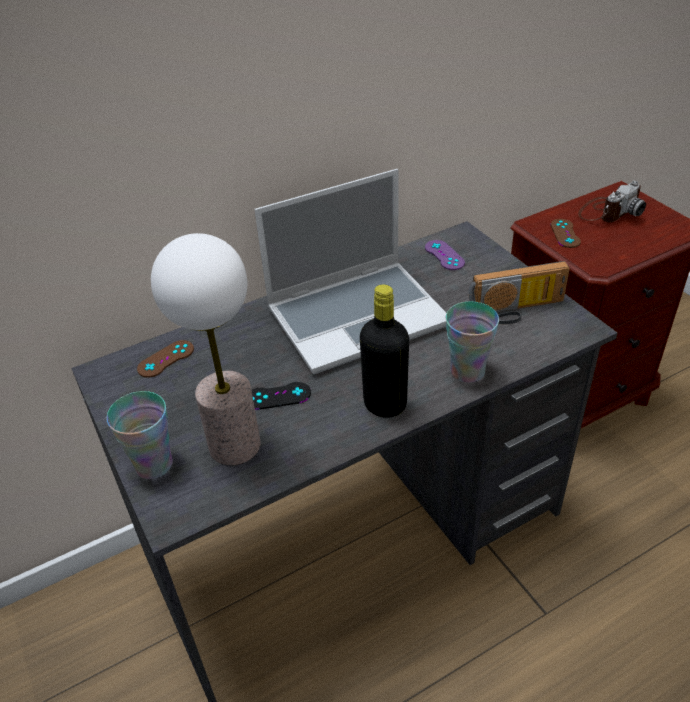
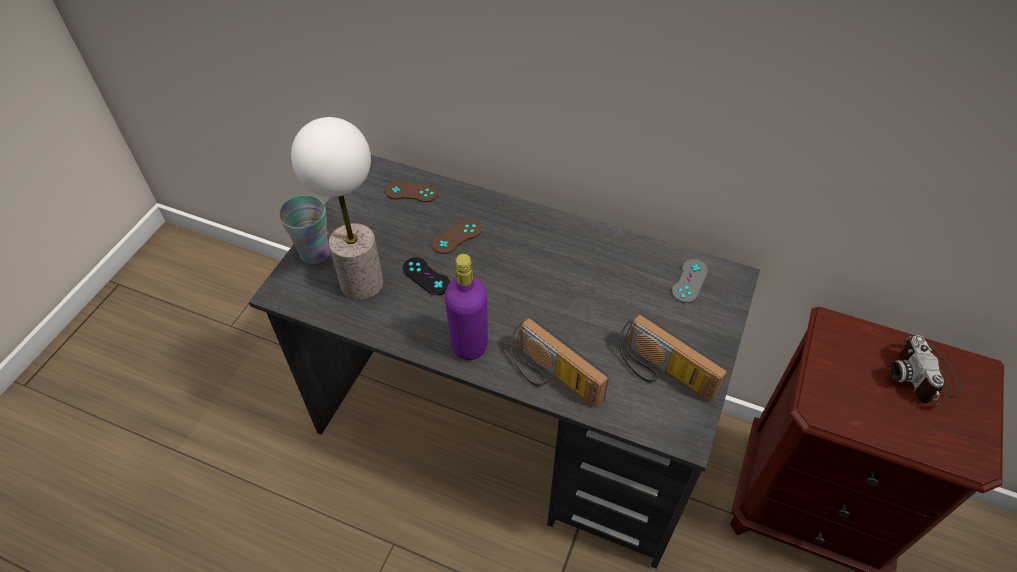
camera: 50 degrees right, 10 degrees up
(358, 316) = (554, 270): laptop -> none
(385, 404) = (469, 345): black bottle -> purple bottle
(444, 255) = (689, 281): purple game controller -> grey game controller
(467, 371) = (551, 378): cup -> radio
(565, 233) = (843, 356): brown game controller -> brown game controller (457, 237)
(608, 211) = (925, 375): camera -> camera turned 75 degrees clockwise

